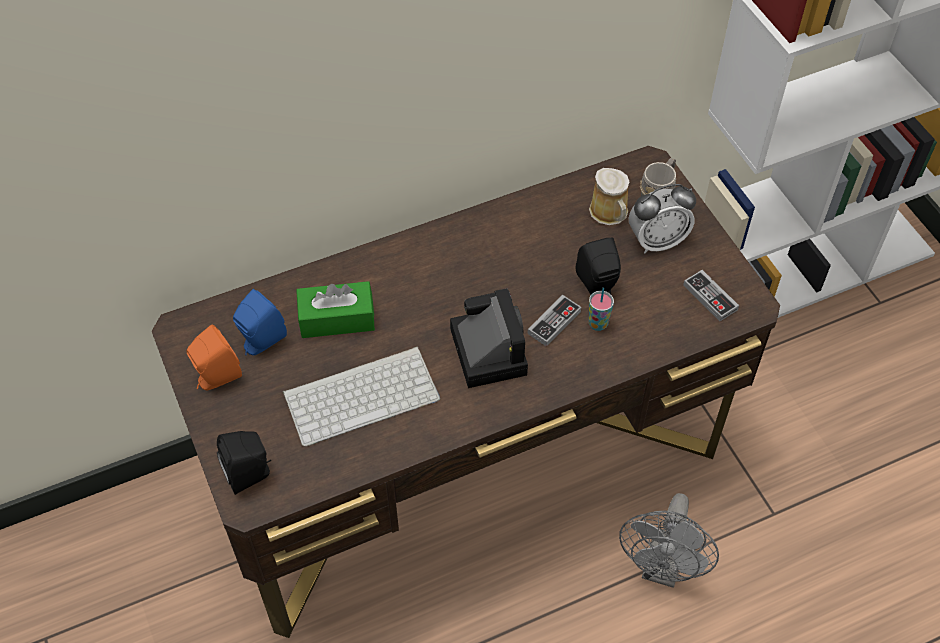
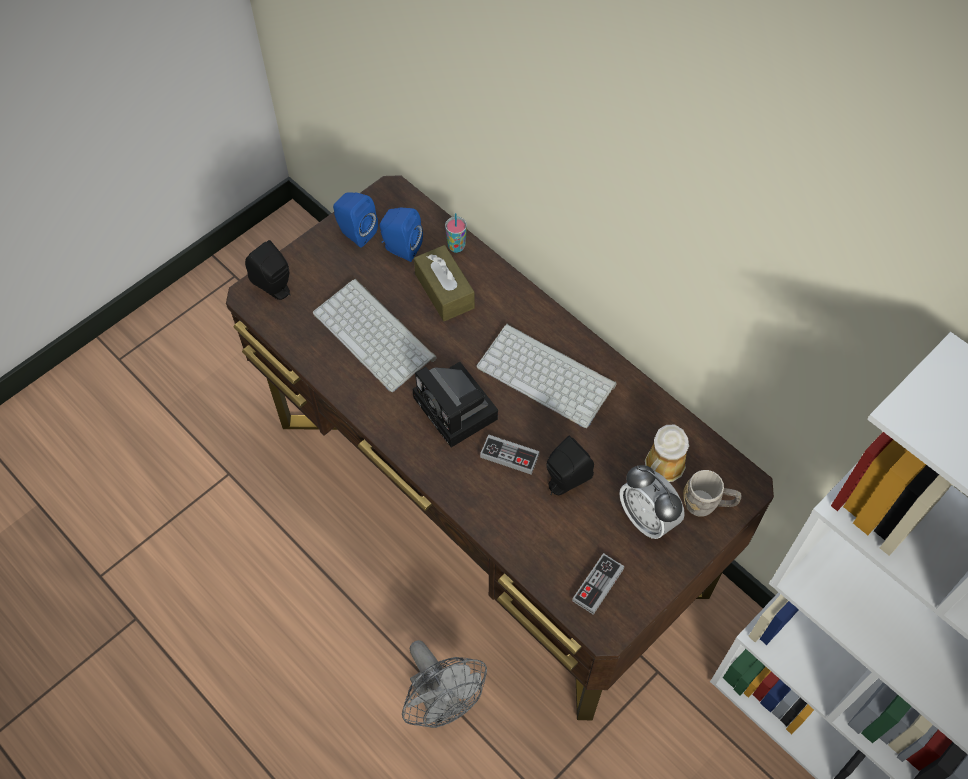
camera: 70 degrees right, 5 degrees up
(216, 377) = (355, 233): orange speaker -> blue speaker
(337, 319) = (444, 291): green tissue box -> brown tissue box
(477, 264) = (548, 375): none -> keyboard
(486, 349) = (458, 410): camera -> camera turned 90 degrees clockwise
(598, 324) = (523, 493): cup -> cup (456, 246)
(662, 568) = (442, 702): grey fan -> grey fan turned 120 degrees counterclockwise

